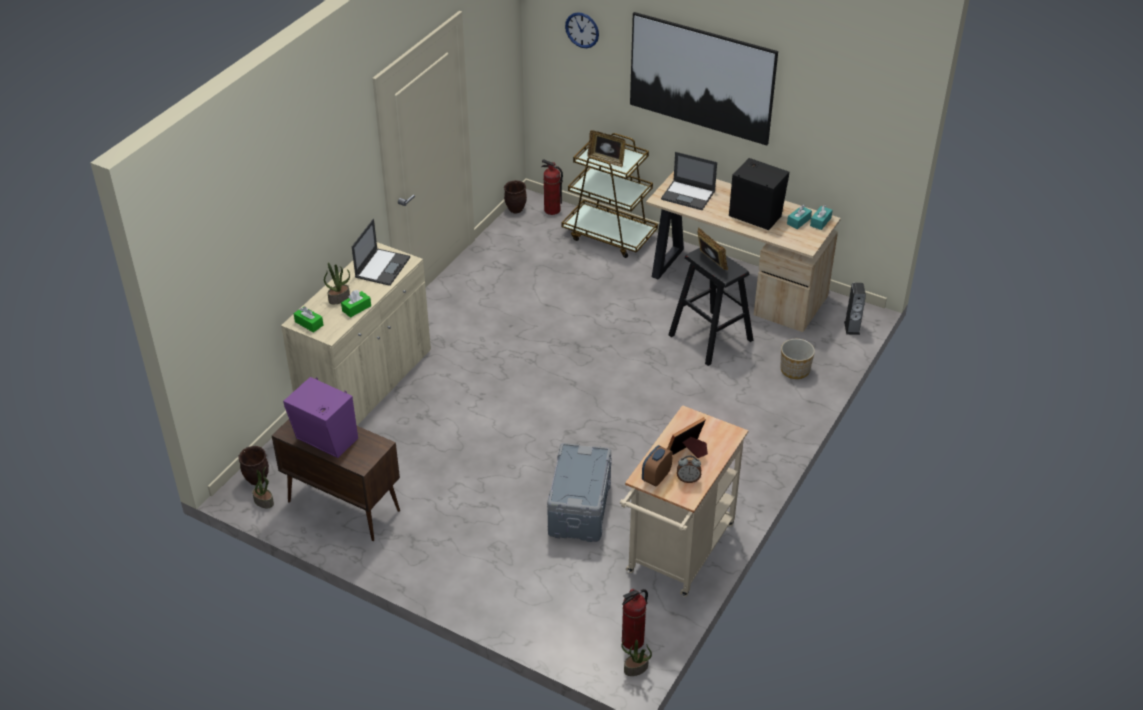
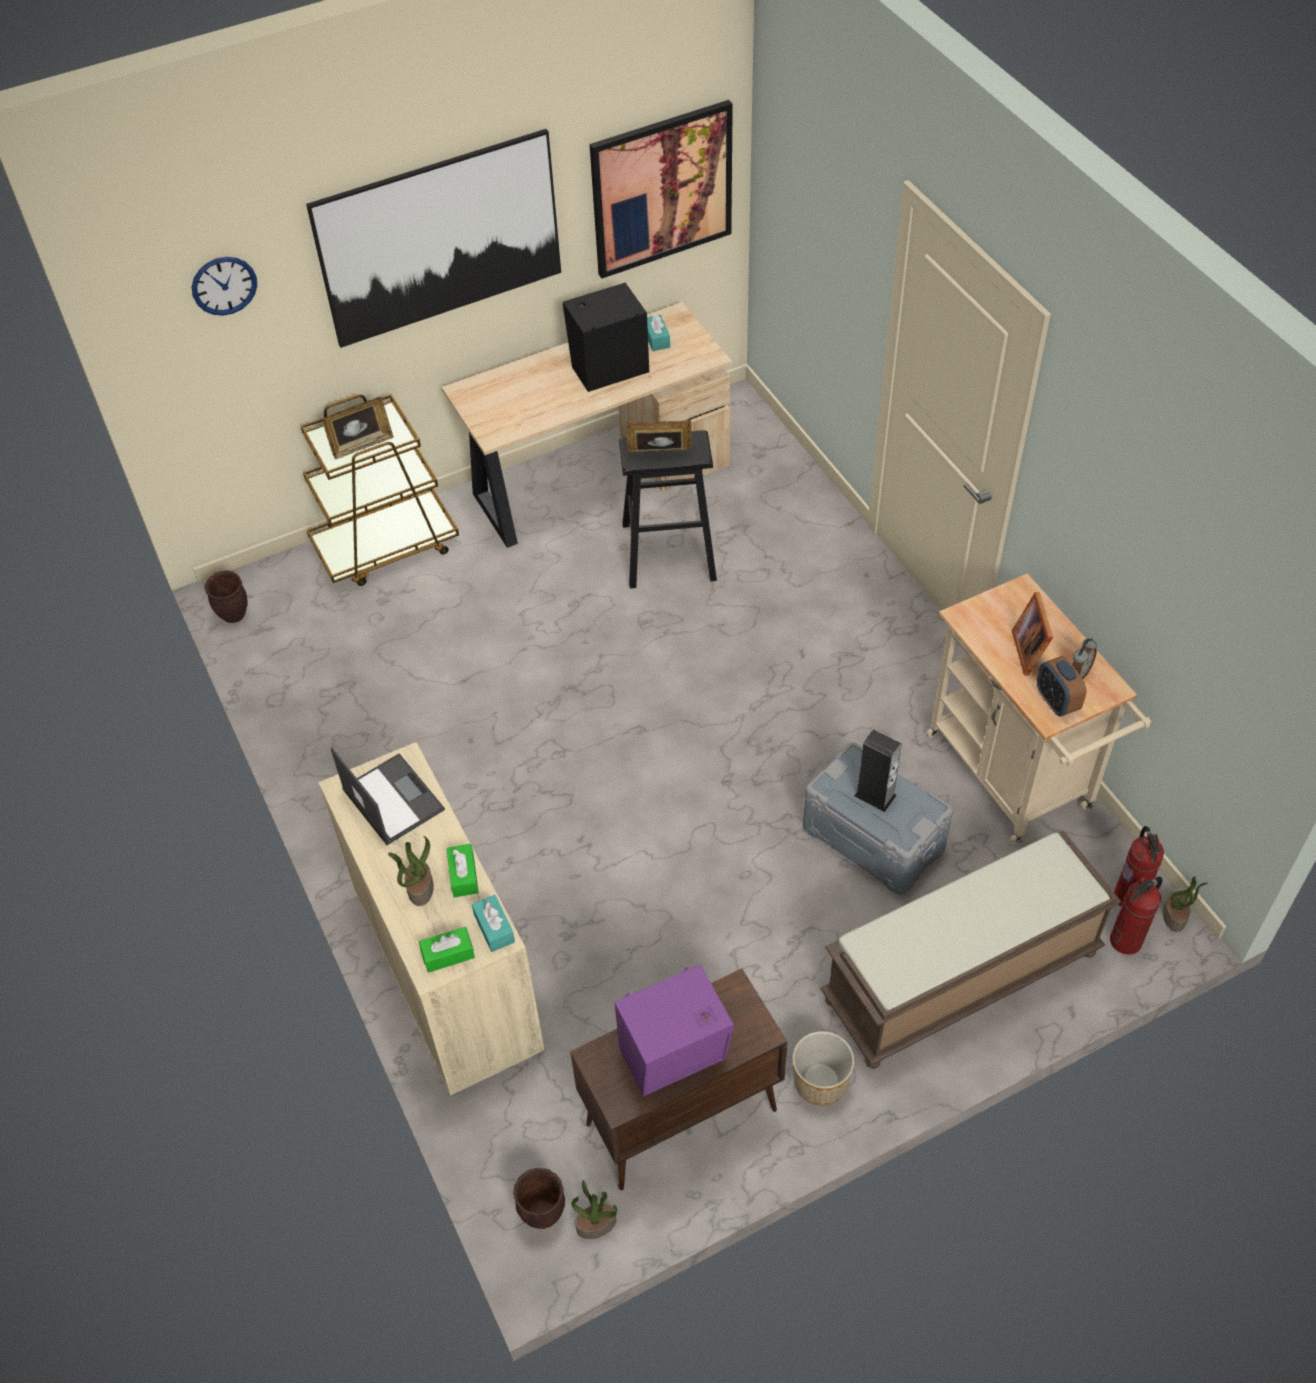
camera: 55 degrees left, 10 degrees up
(512, 584) = (960, 979): none -> brown bench
(552, 210) = (275, 578): fire extinguisher -> fire extinguisher (1126, 941)
(688, 195) = (512, 406): laptop -> none
(795, 370) = (788, 507): planter -> planter (821, 1081)
(820, 222) = (674, 321): turquoise tissue box -> turquoise tissue box (494, 928)
(845, 135) = (662, 189): none -> picture
(852, 328) = (757, 421): speaker -> speaker (875, 795)

